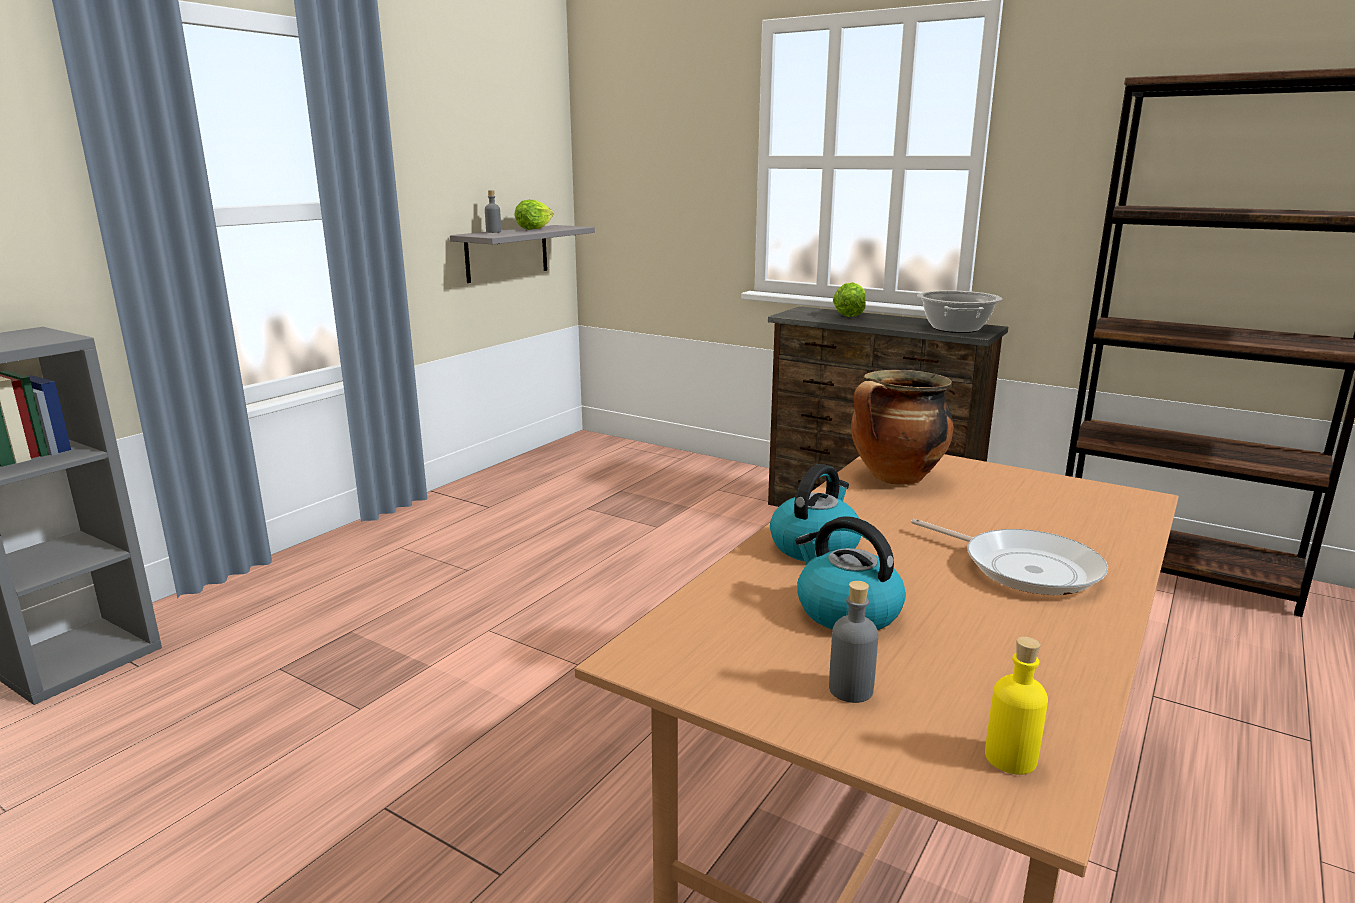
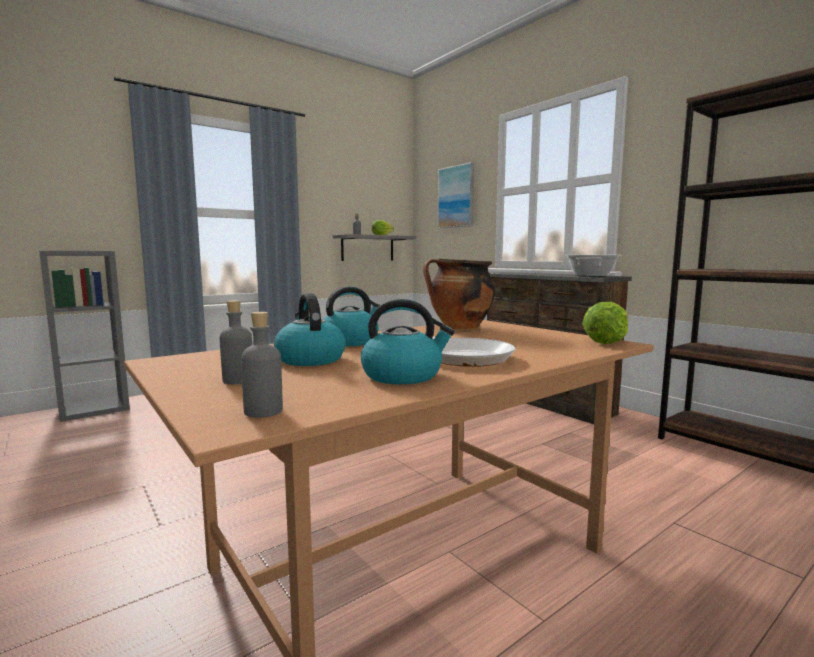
camera: 20 degrees right, 10 degrees down
(671, 158) = (456, 197): none -> picture
(849, 315) = (534, 273): lettuce -> lettuce (606, 342)
(1010, 758) = (263, 411): yellow bottle -> grey bottle
(1029, 634) = (403, 376): none -> kettle

